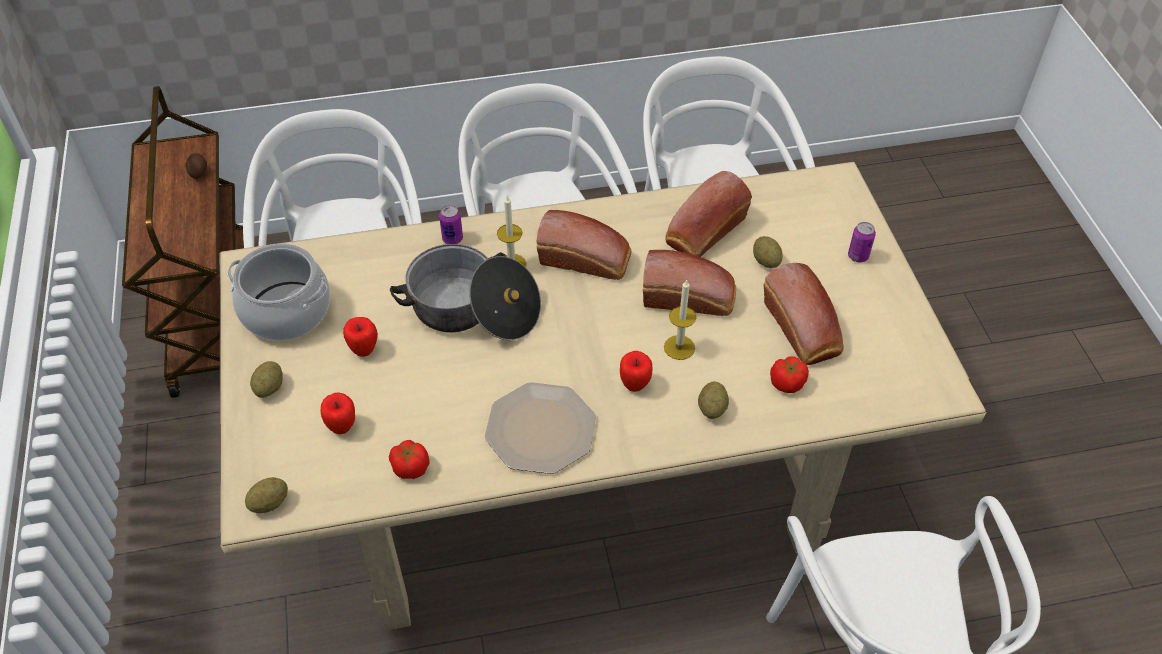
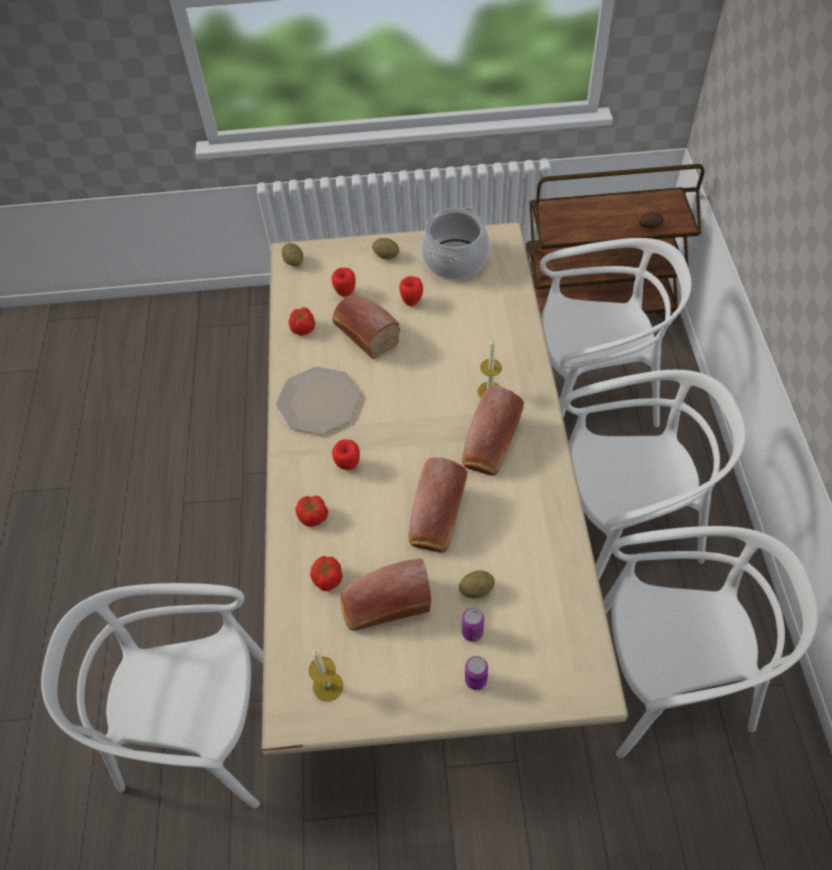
camera: 100 degrees right, 5 degrees up
(452, 239) = (523, 353): can -> can (472, 632)
(472, 310) = (441, 364): cooking pot -> none
(679, 347) = (381, 502): candle -> candle (328, 686)
(704, 232) = (519, 541): bread -> bread (364, 332)
(712, 408) = (313, 516): potato -> tomato

